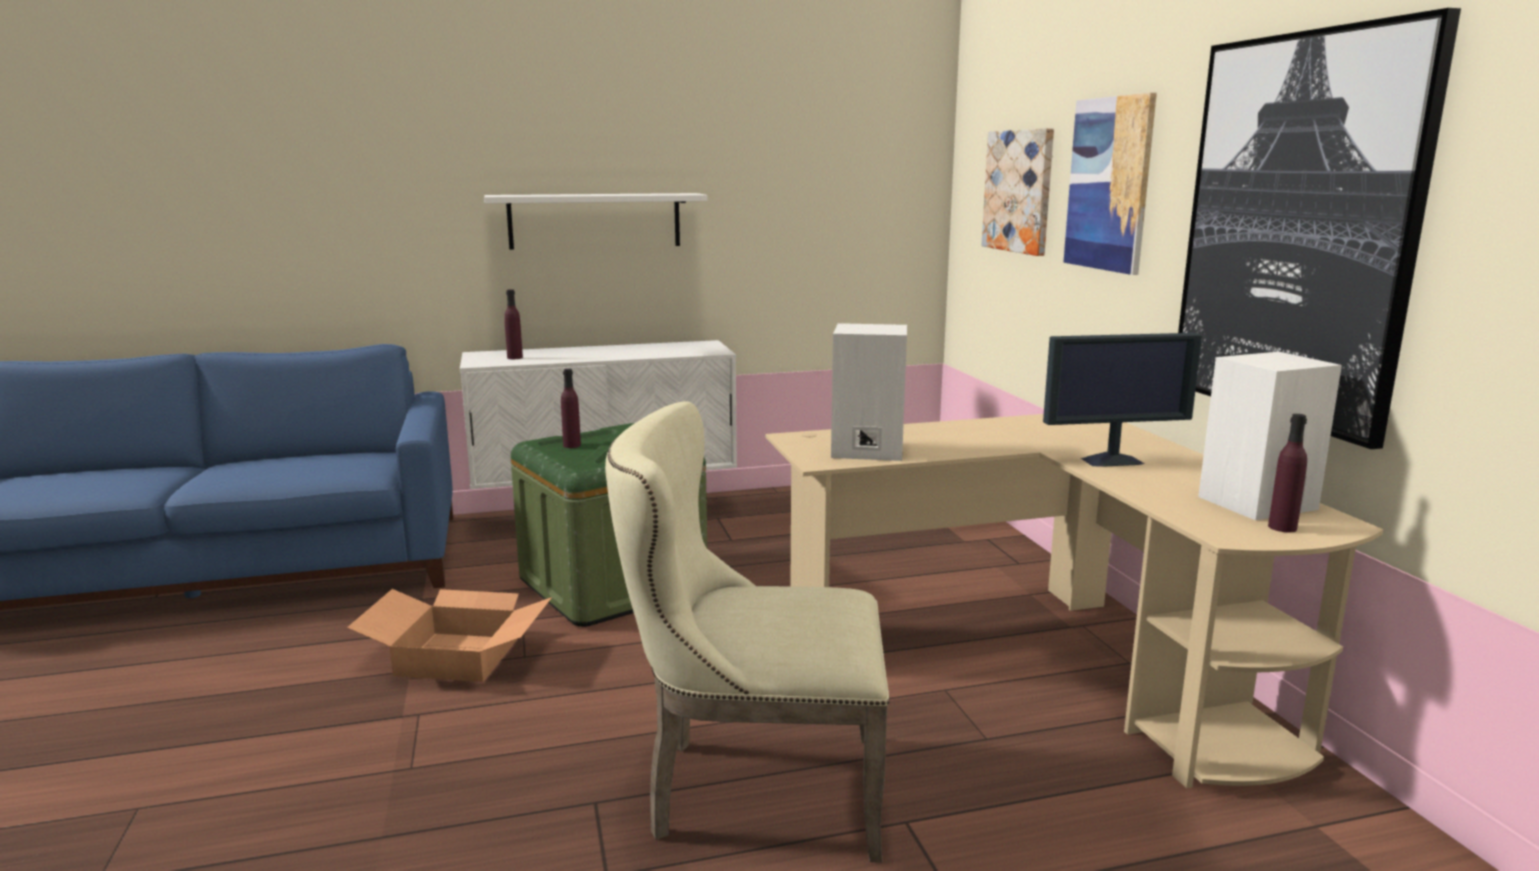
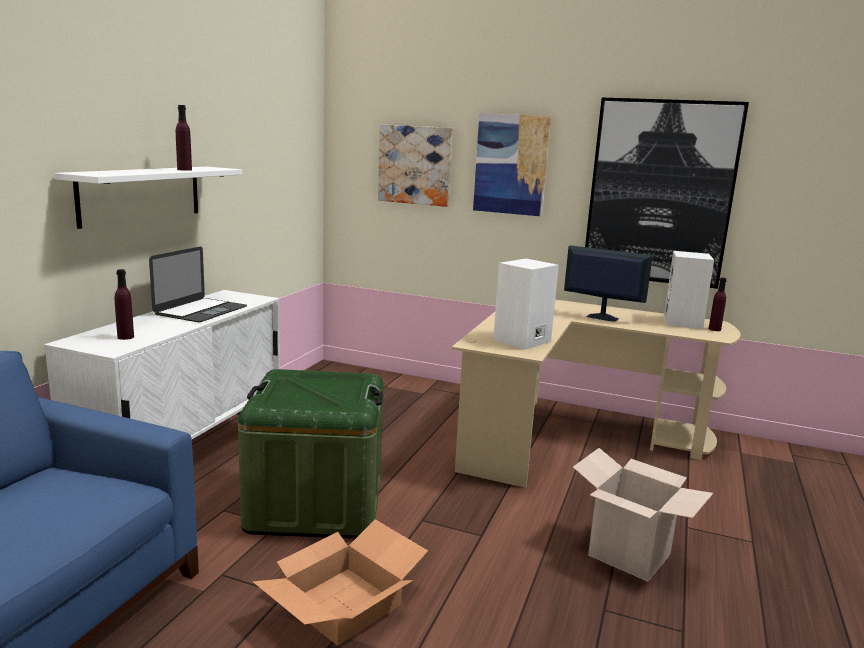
camera: 55 degrees left, 0 degrees up
(572, 445) = (286, 398): purple bottle -> purple bottle (184, 170)
(632, 351) = (201, 310): none -> laptop
(751, 790) = (629, 555): beige chair -> cardboard box
(1113, 460) = (601, 317): monitor -> monitor turned 90 degrees counterclockwise

